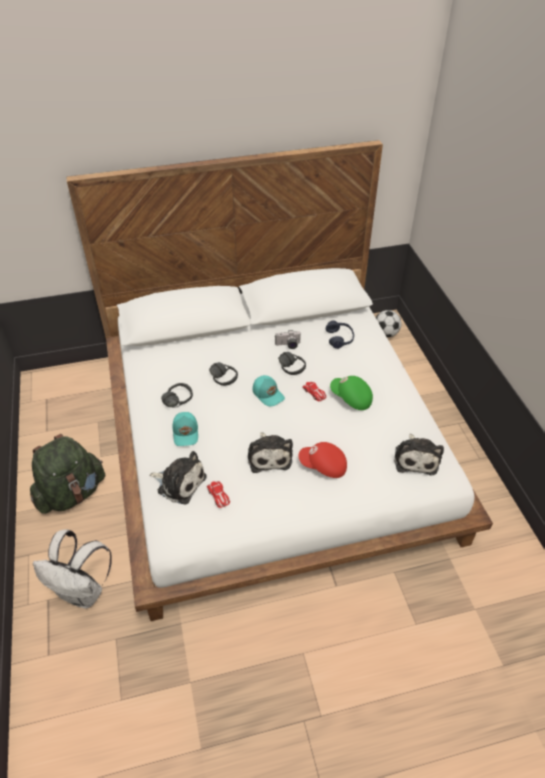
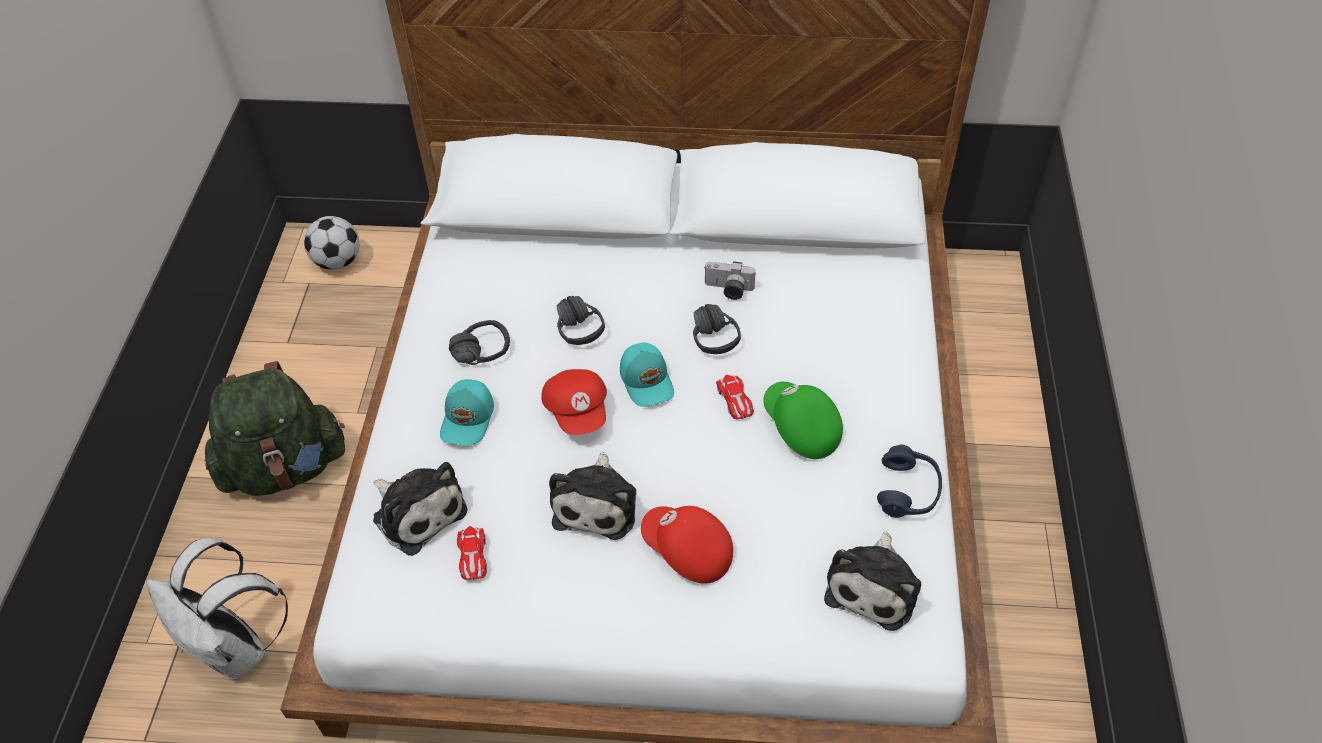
camera: 20 degrees right, 5 degrees up
(240, 415) = (578, 410): none -> red cap
(339, 338) = (834, 299): blue headphones -> blue headphones (908, 490)
(385, 334) = (975, 298): football -> football (338, 261)

